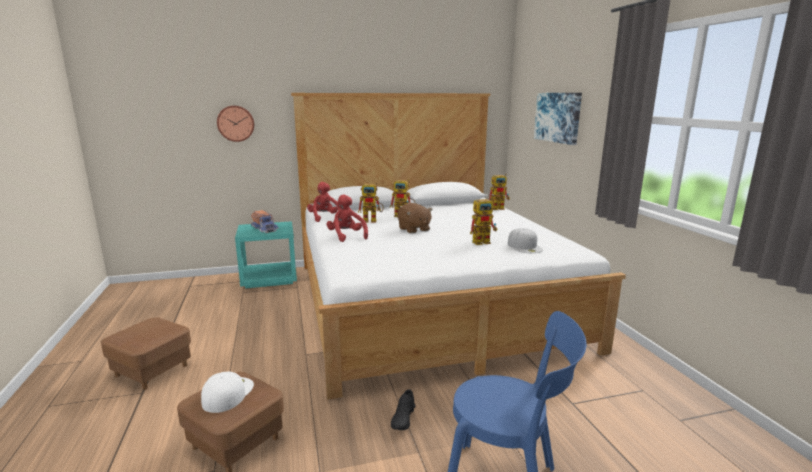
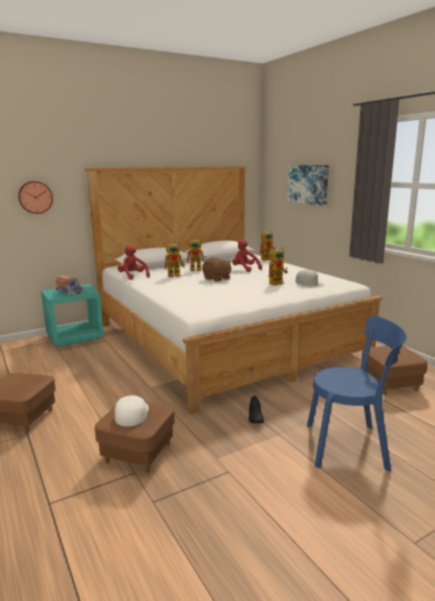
camera: 15 degrees left, 0 degrees up
(346, 236) = (167, 288): red plush toy -> red plush toy (245, 269)
(615, 400) = (390, 384): none -> brown ottoman

